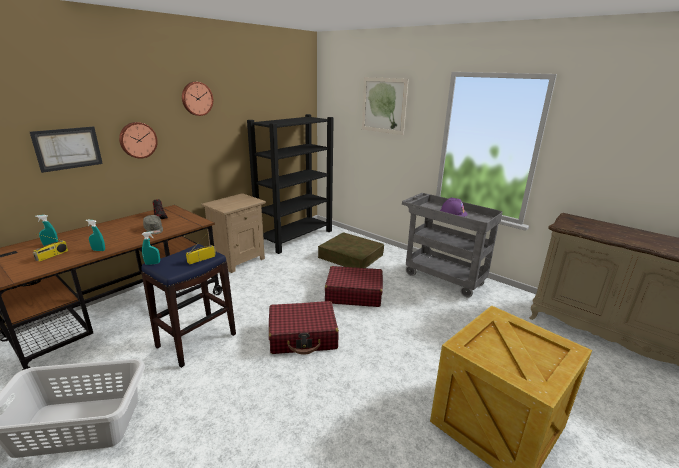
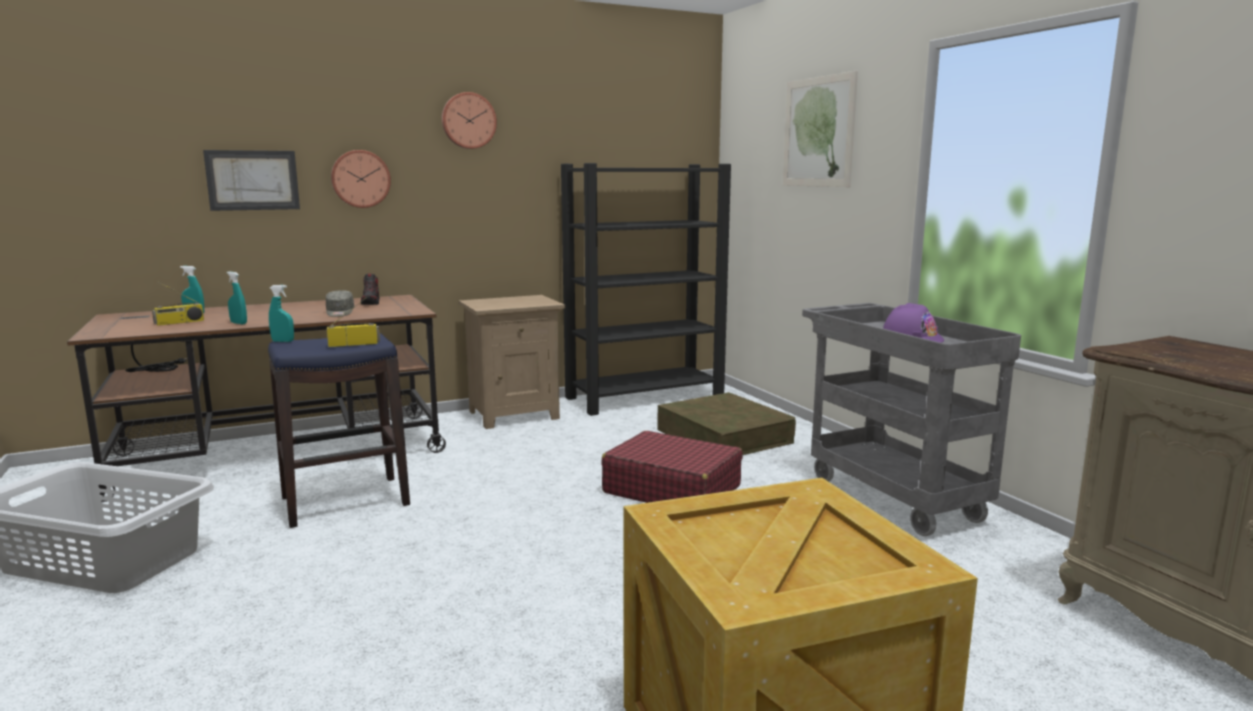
camera: 25 degrees right, 10 degrees down
(303, 336) = (515, 529): red suitcase -> none

